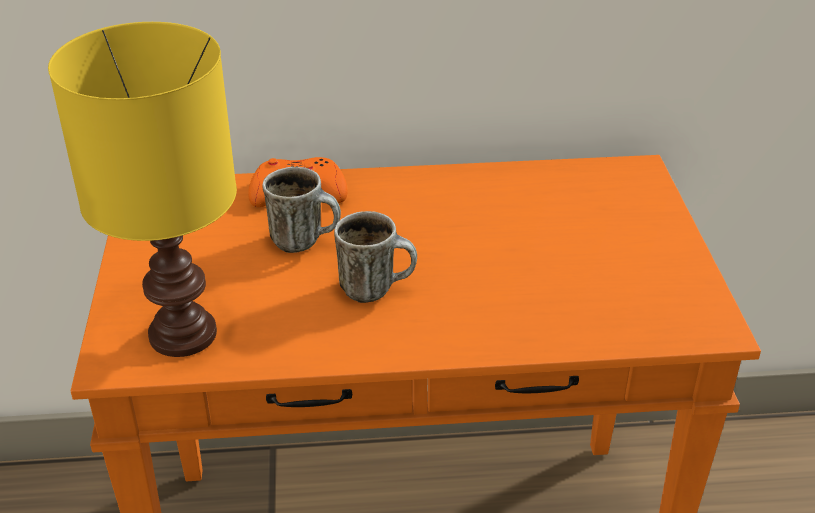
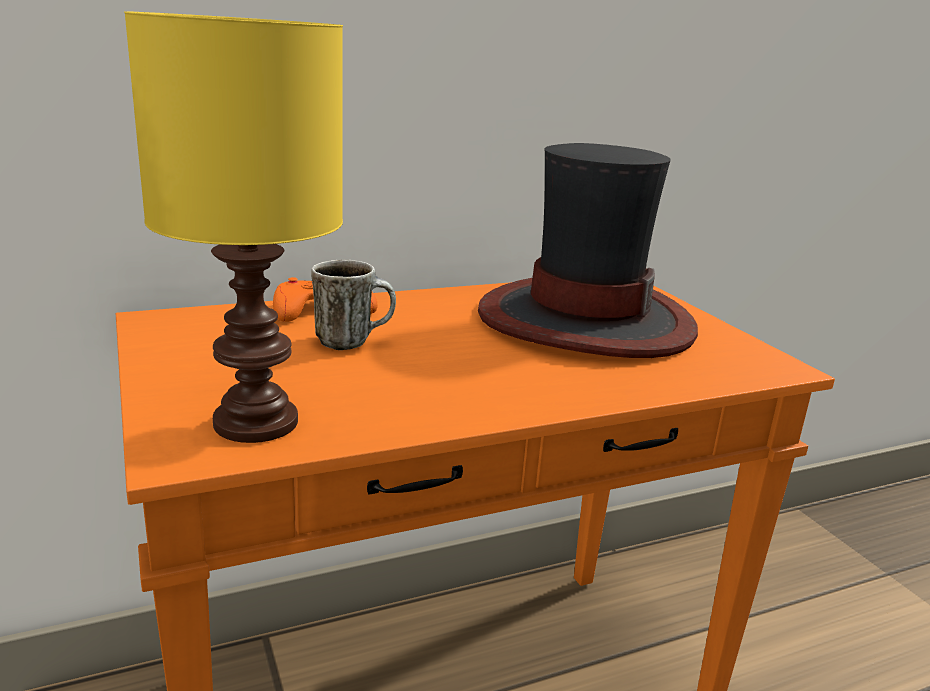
camera: 20 degrees left, 15 degrees down
(376, 288) = (453, 368): mug -> none
(549, 232) = (584, 320): none -> hat

